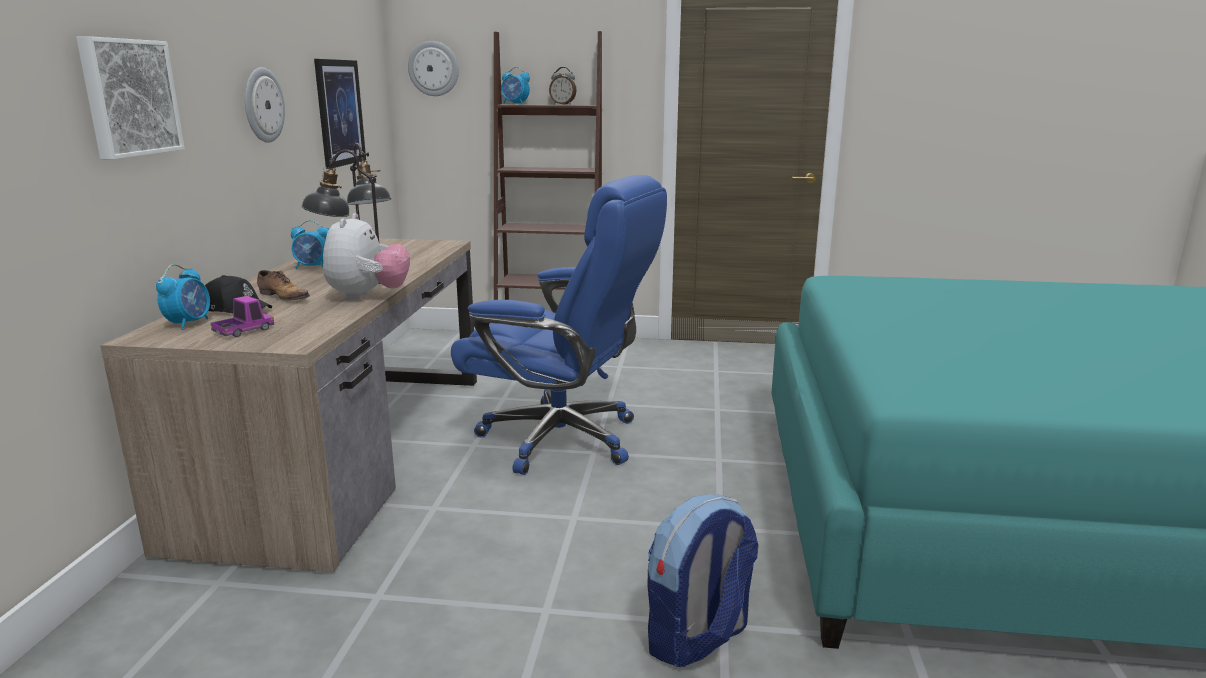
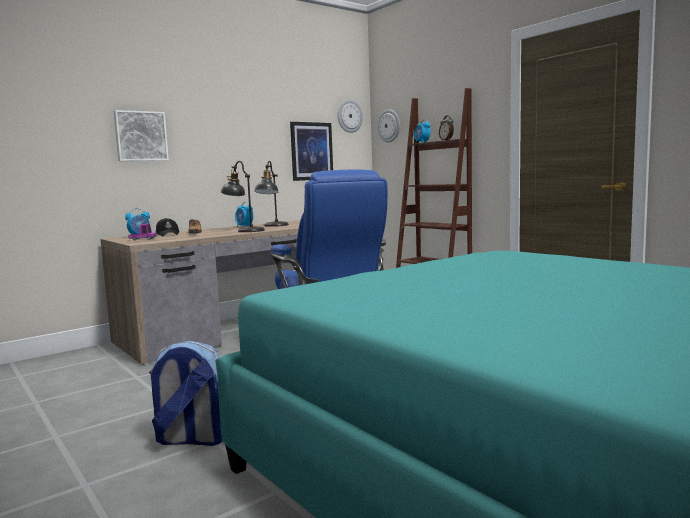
camera: 45 degrees right, 10 degrees down
(262, 105) = (239, 144): wall clock -> wall clock (349, 116)
(368, 296) = (219, 235): plush toy -> none

